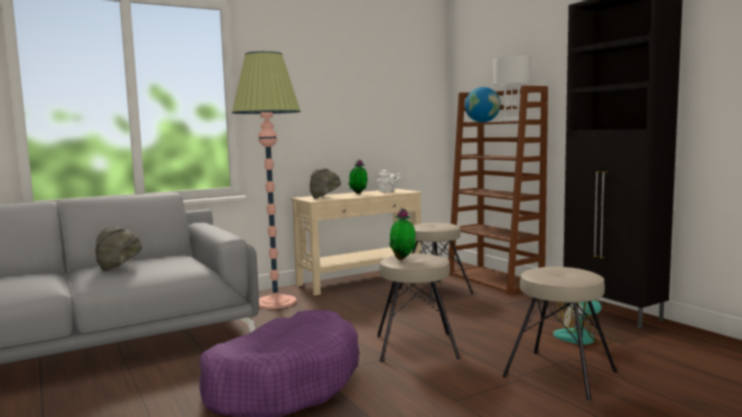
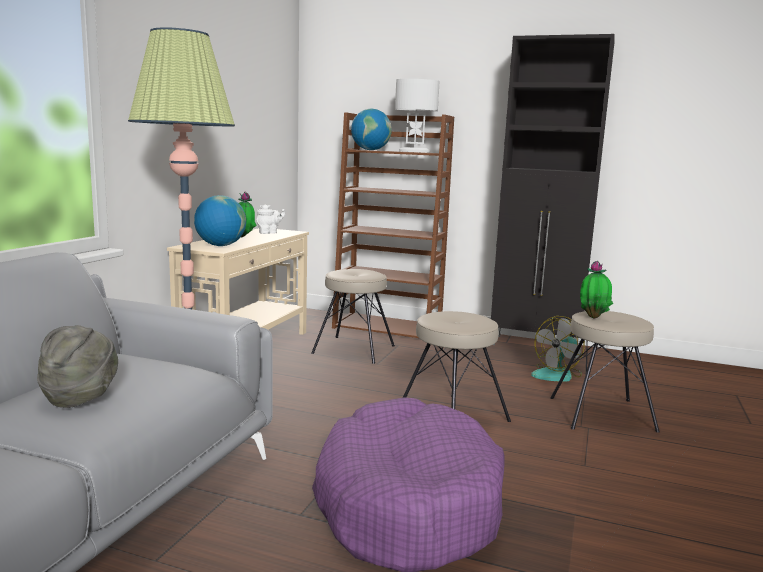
camera: 40 degrees left, 5 degrees up
(325, 198) = (220, 245): grey hat -> globe
(403, 259) = (450, 321): potted plant -> potted plant (593, 317)

